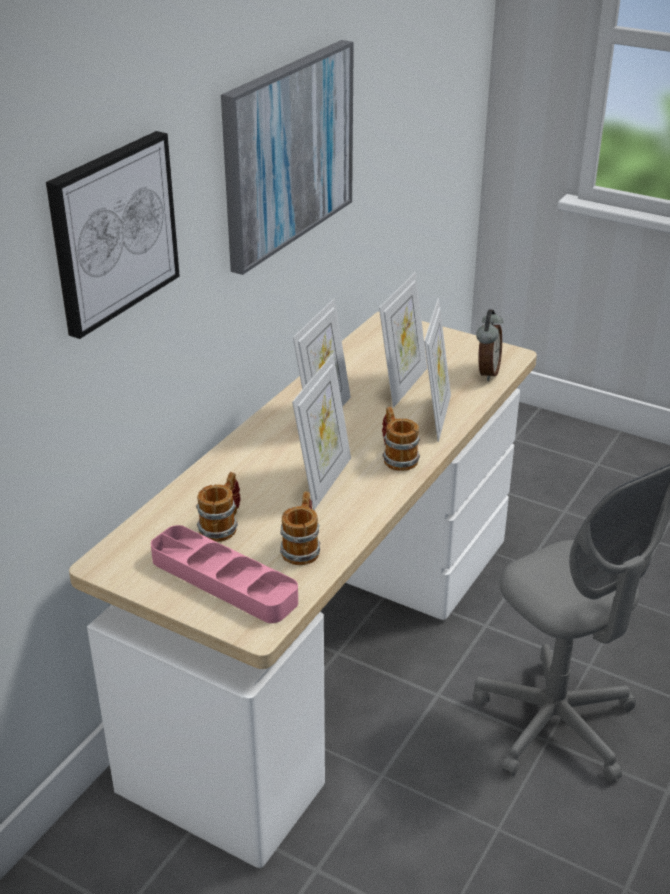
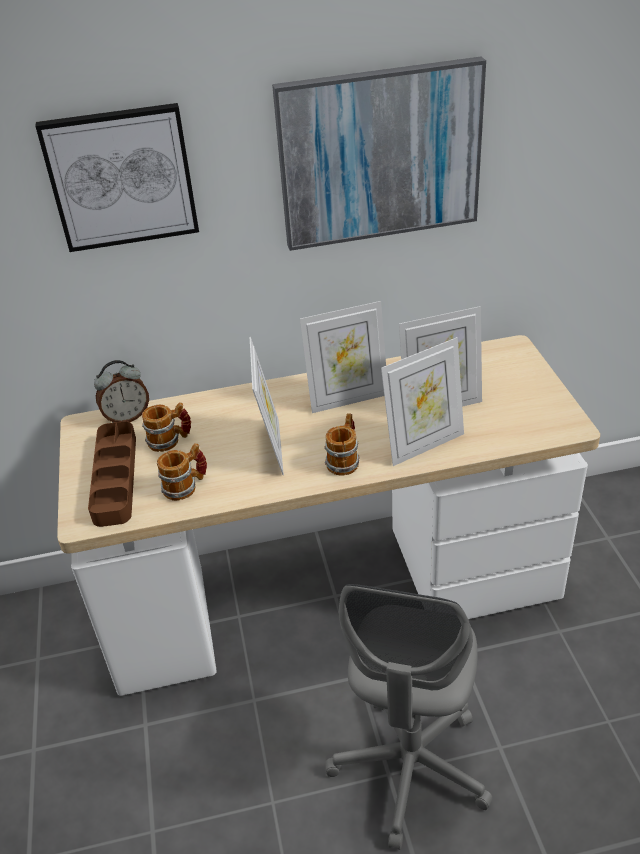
camera: 50 degrees right, 5 degrees up
(223, 580) = (115, 477): pink tray -> brown tray
(323, 481) = (271, 447): picture frame -> picture frame turned 75 degrees counterclockwise
(486, 372) = (525, 431): alarm clock -> alarm clock (127, 417)

